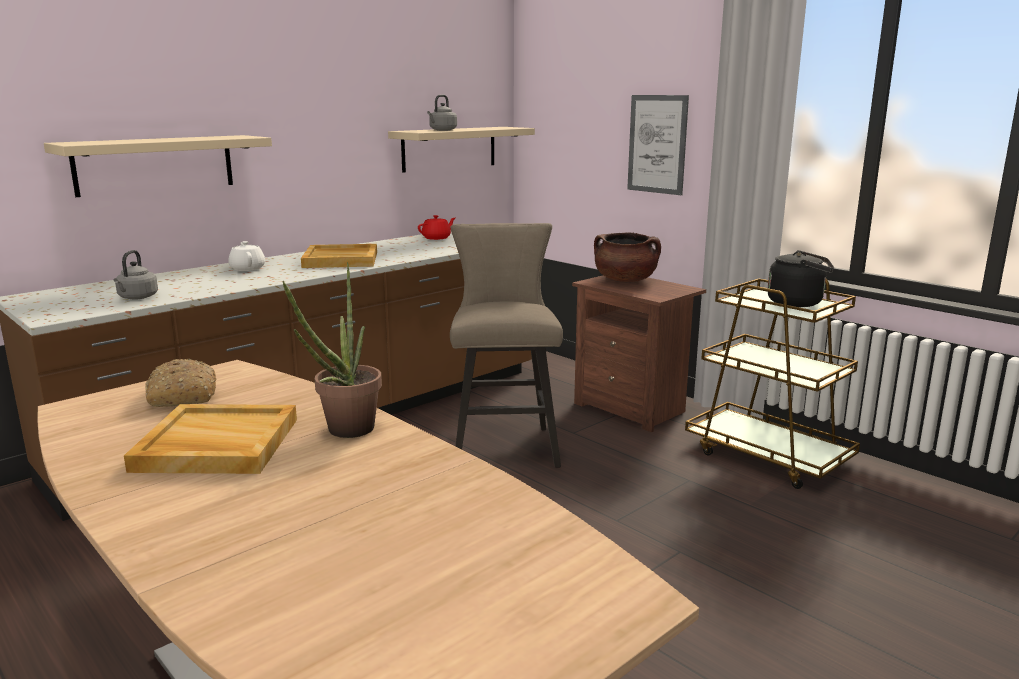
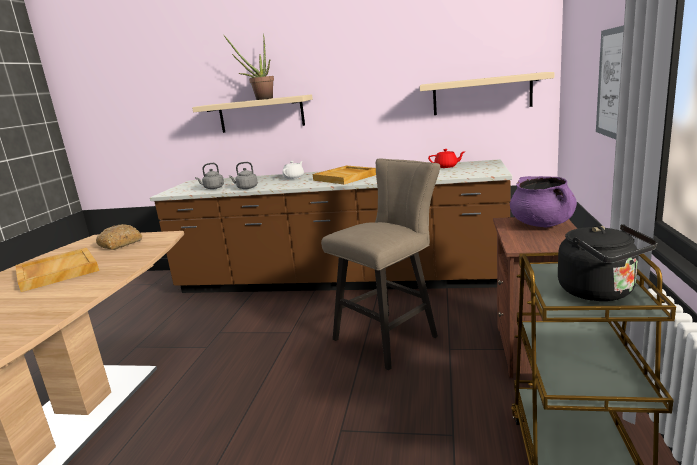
camera: 55 degrees right, 0 degrees up
(344, 432) = (85, 284): potted plant -> potted plant (260, 99)
(442, 130) = (456, 81): grey kettle -> grey kettle (246, 188)
(625, 280) = (542, 224): brown cooking pot -> purple cooking pot

